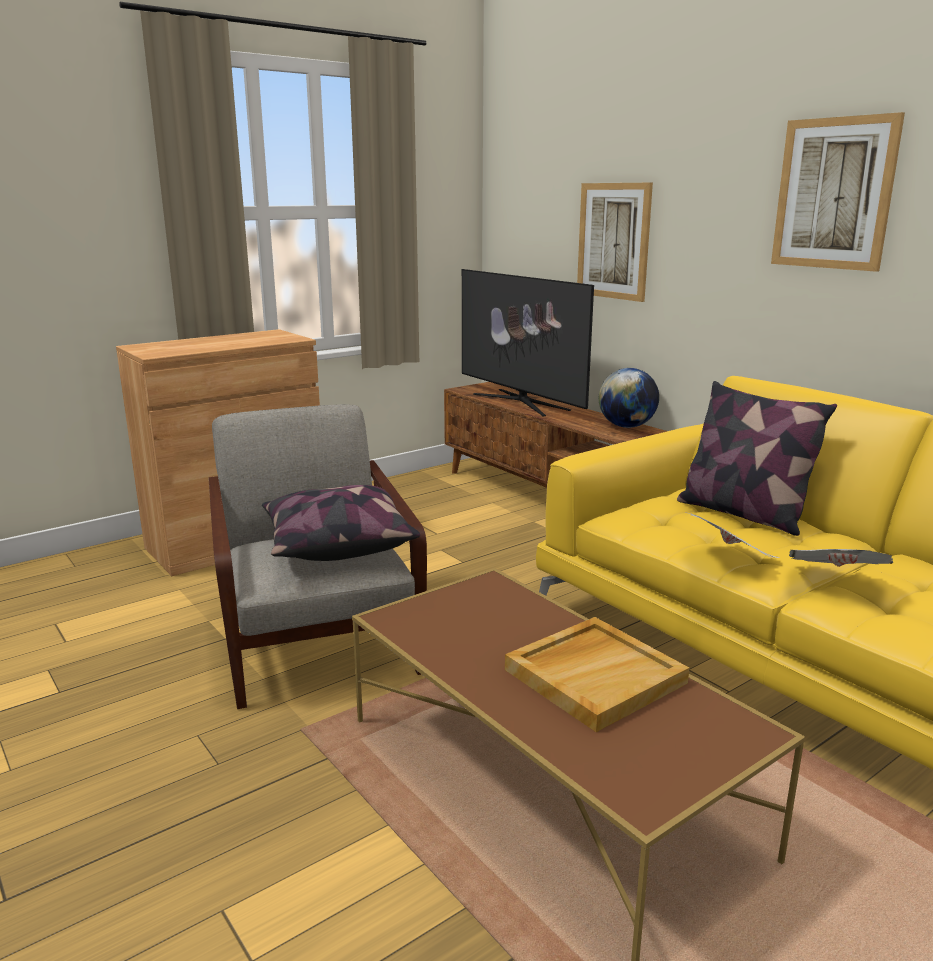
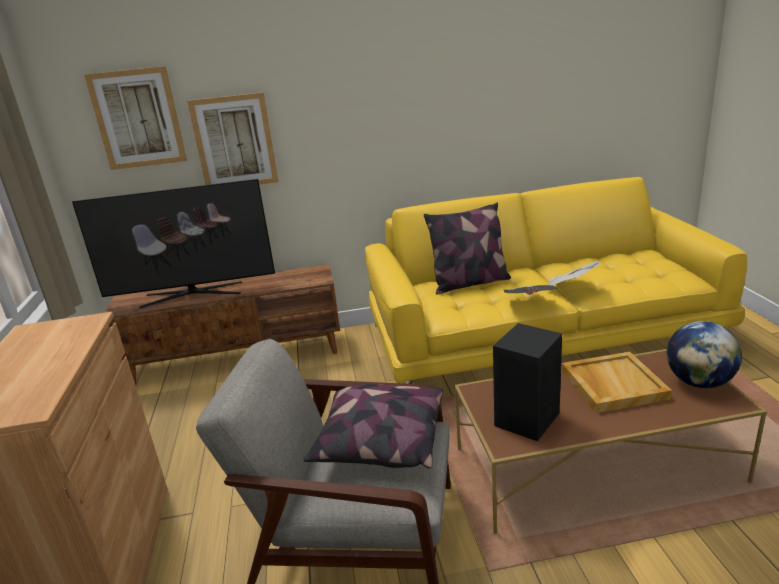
camera: 60 degrees left, 5 degrees up
(455, 623) = (527, 418): none -> black speaker
(626, 426) = (302, 273): globe -> globe (699, 382)
(833, 194) = (411, 84): picture -> picture (138, 119)

